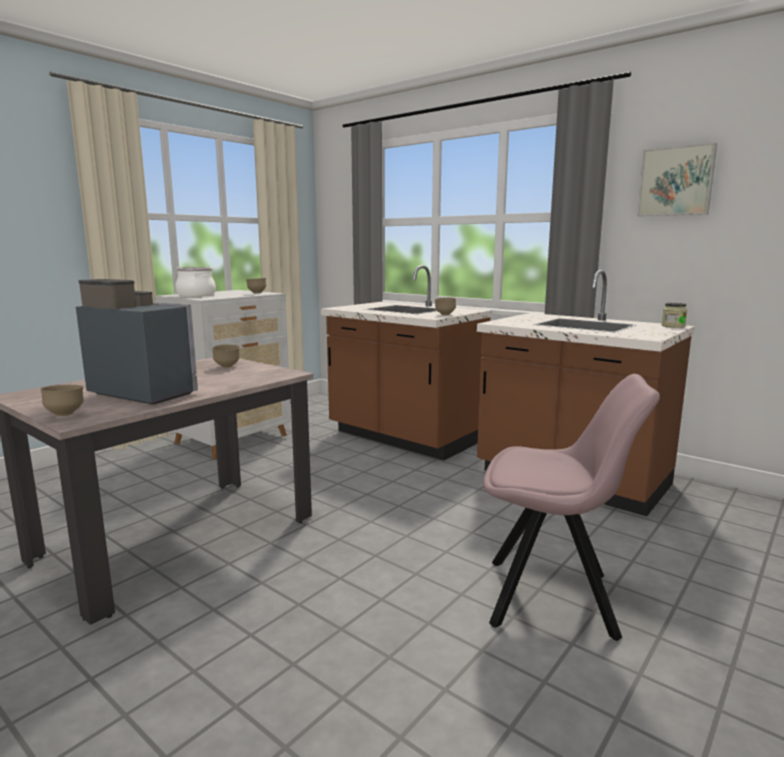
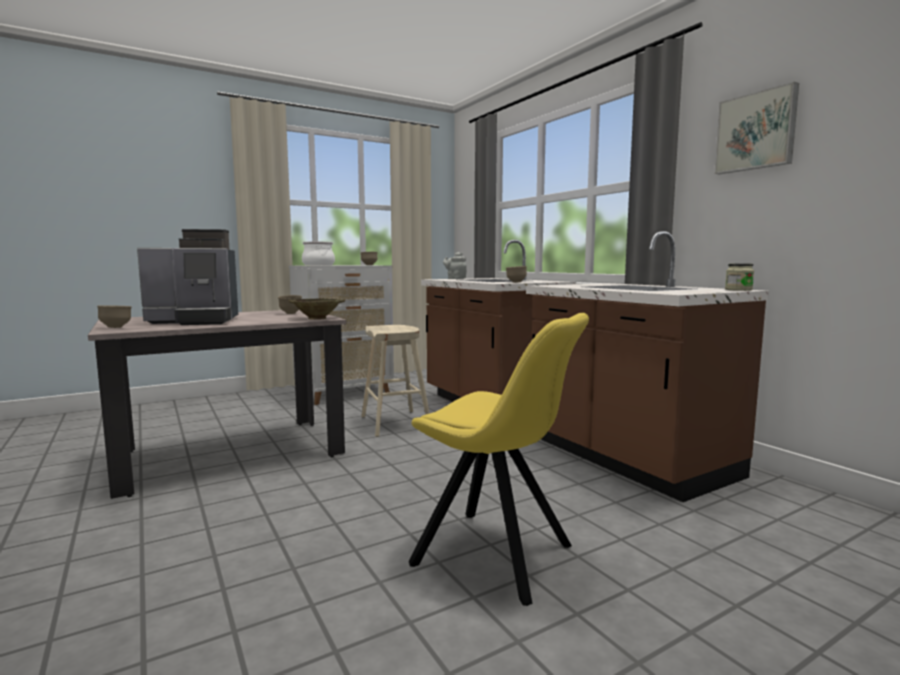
camera: 20 degrees right, 5 degrees down
(145, 392) = (196, 321): coffee machine -> coffee machine turned 120 degrees clockwise
(279, 374) = (317, 318): none -> beige bowl
(327, 471) = (395, 423): none -> beige stool
(354, 306) = (455, 278): none -> grey teapot
(551, 598) = (494, 554): pink chair -> yellow chair

